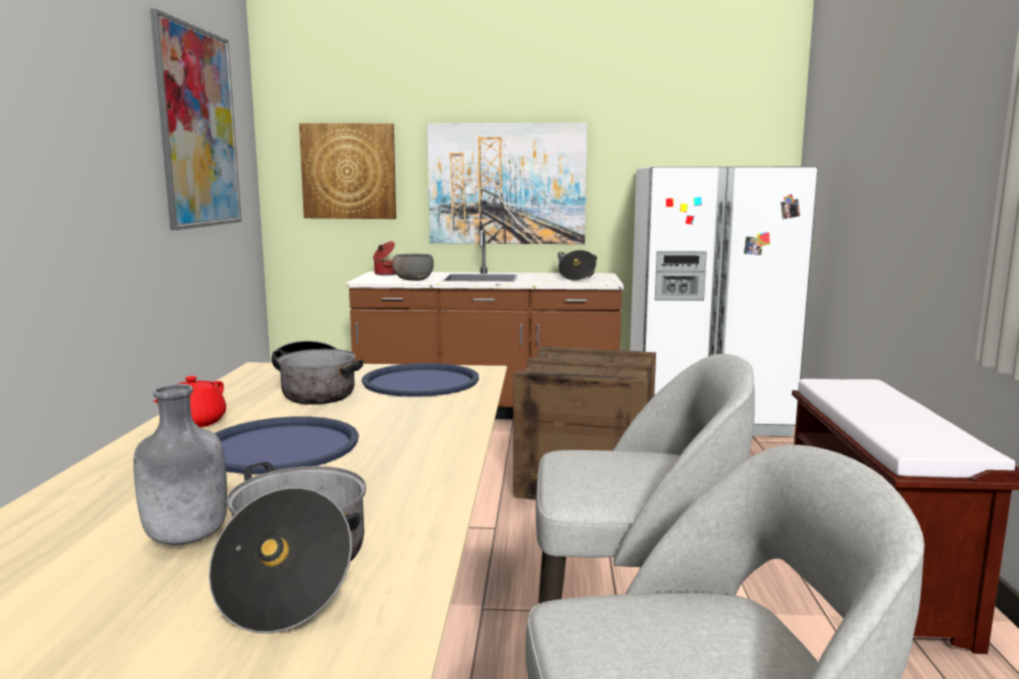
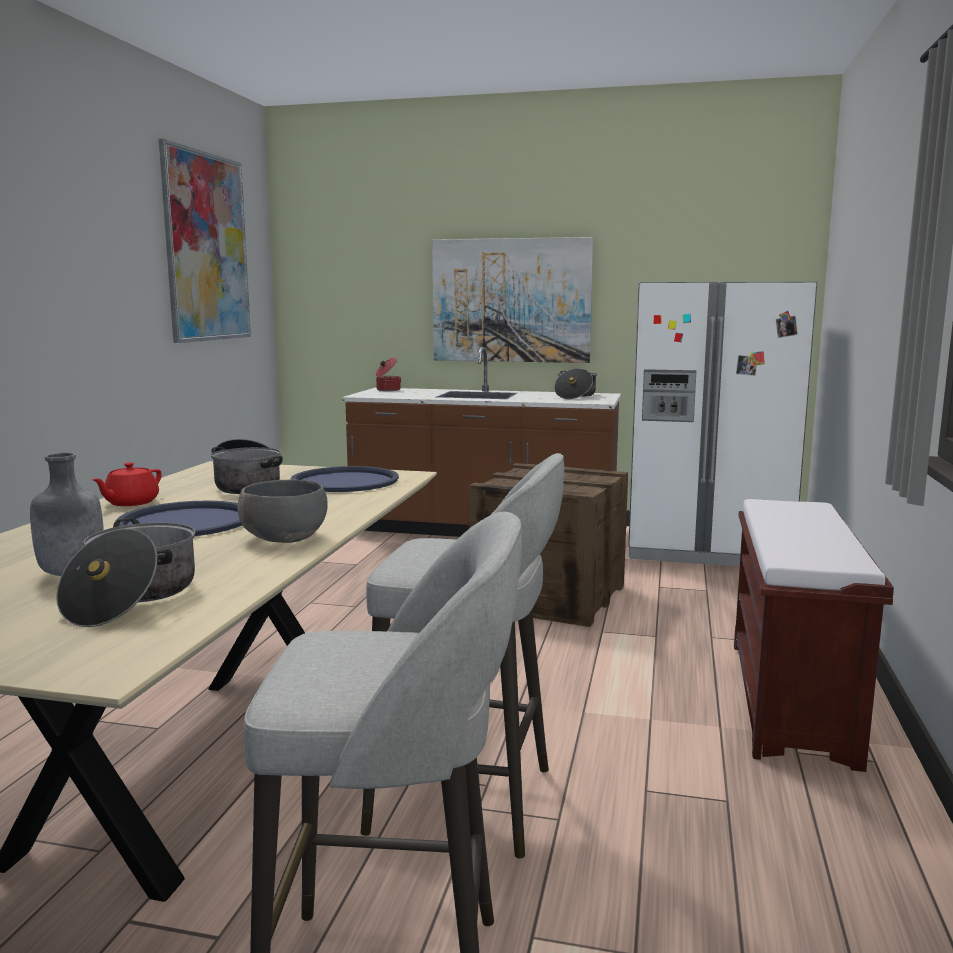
camera: 10 degrees right, 0 degrees up
(349, 171) = (357, 288): picture -> none
(413, 279) = (408, 395): grey bowl -> grey bowl (284, 538)

